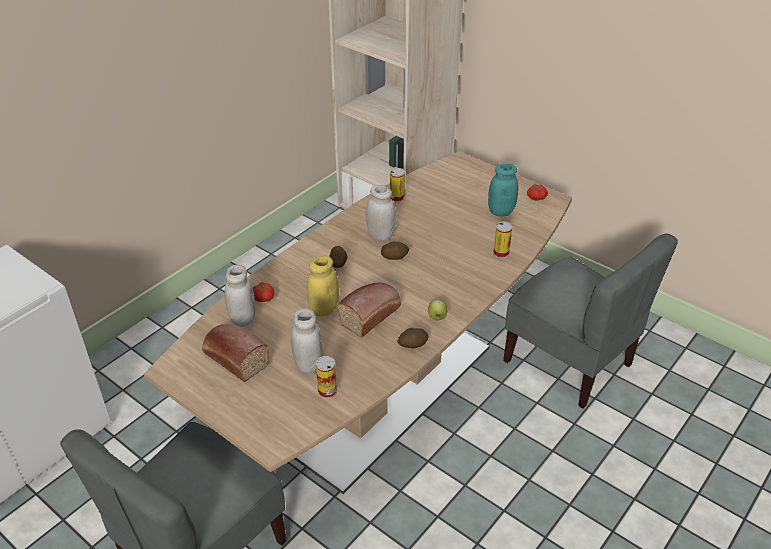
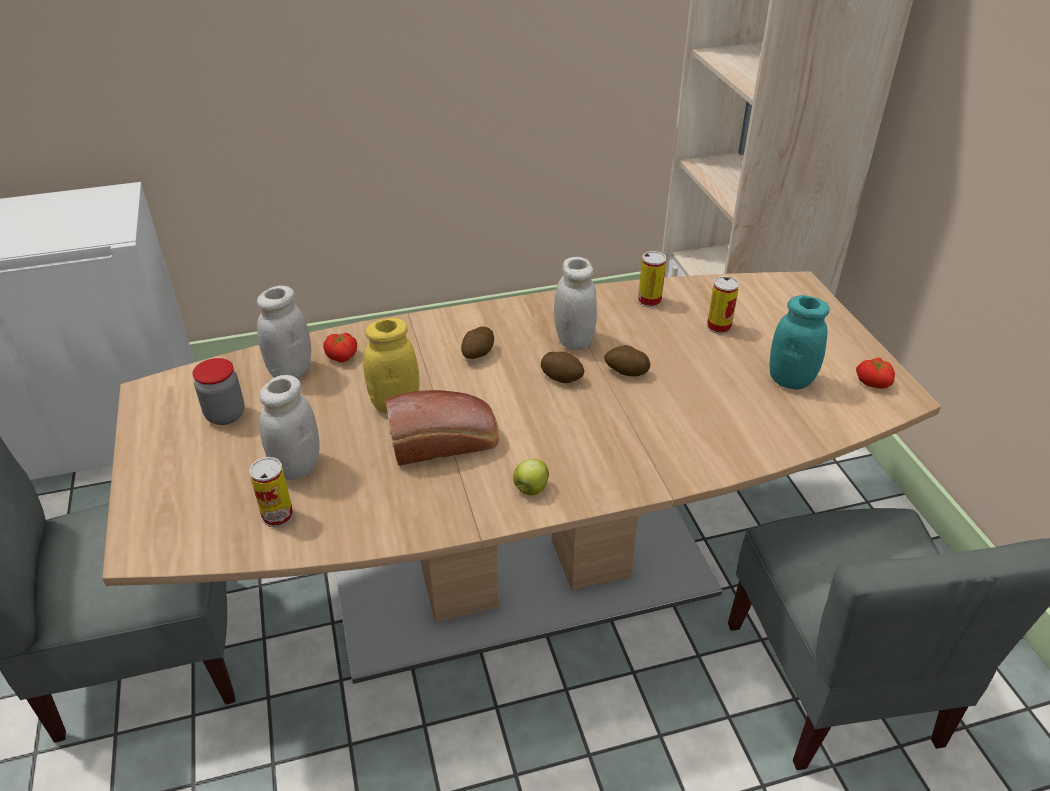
camera: 35 degrees right, 0 degrees up
(234, 358) = (225, 415): bread -> jar
(412, 345) = (454, 511): potato -> potato (626, 371)
(501, 253) = (727, 441): can -> can (719, 327)

